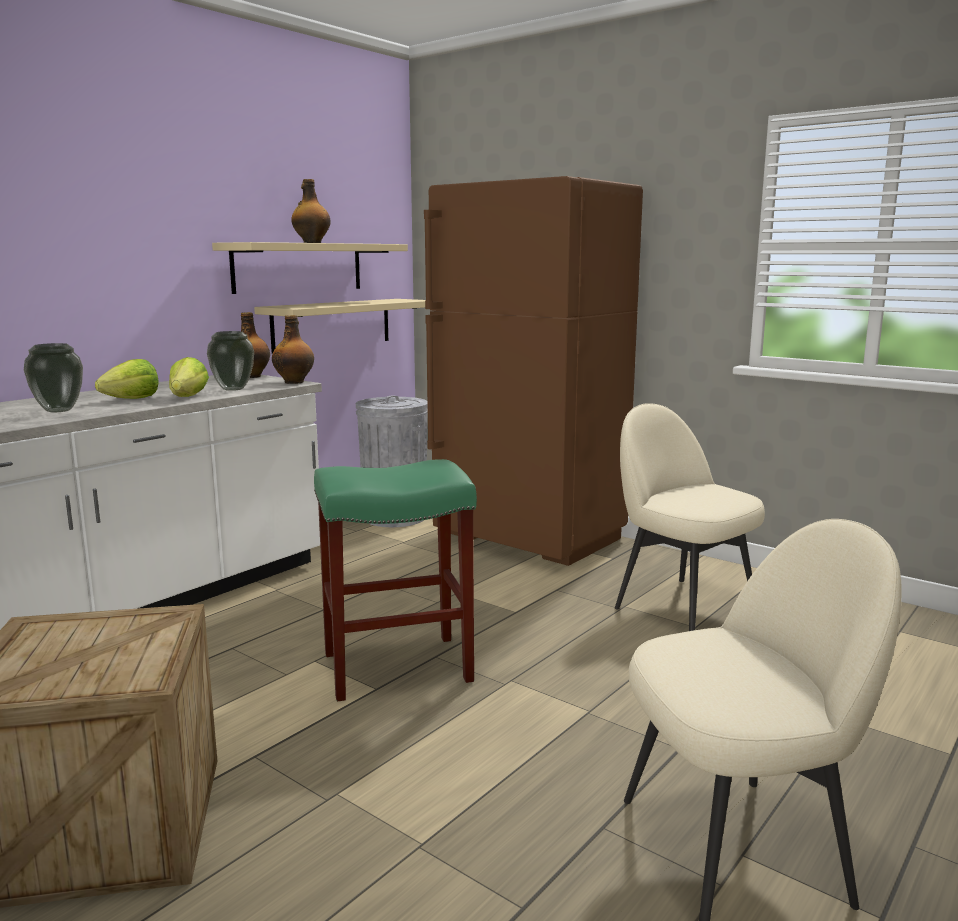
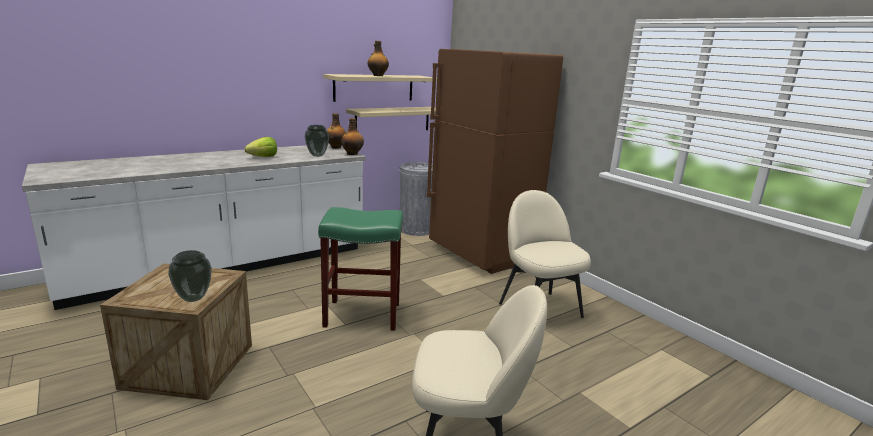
camera: 15 degrees right, 5 degrees up
(58, 410) = (224, 160): vase -> vase (193, 298)
(188, 397) = (290, 158): lettuce -> none

